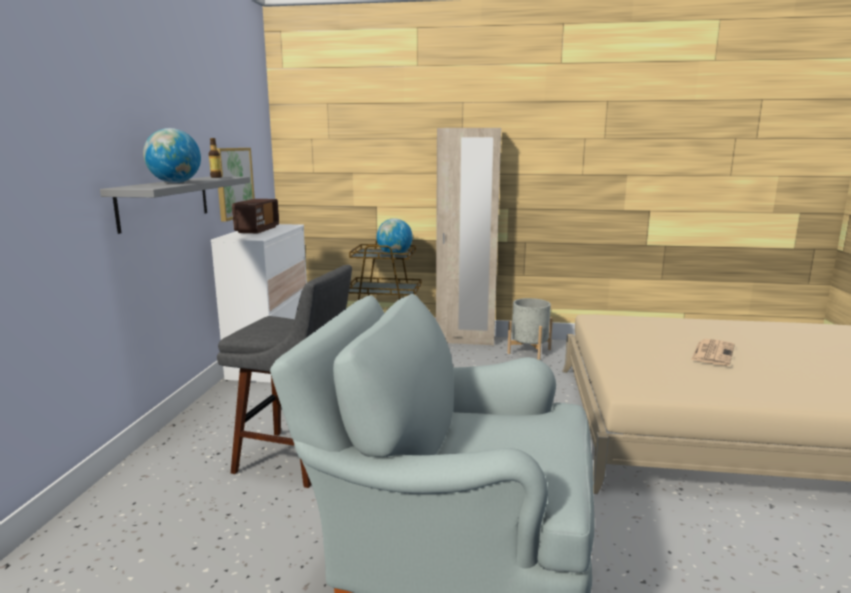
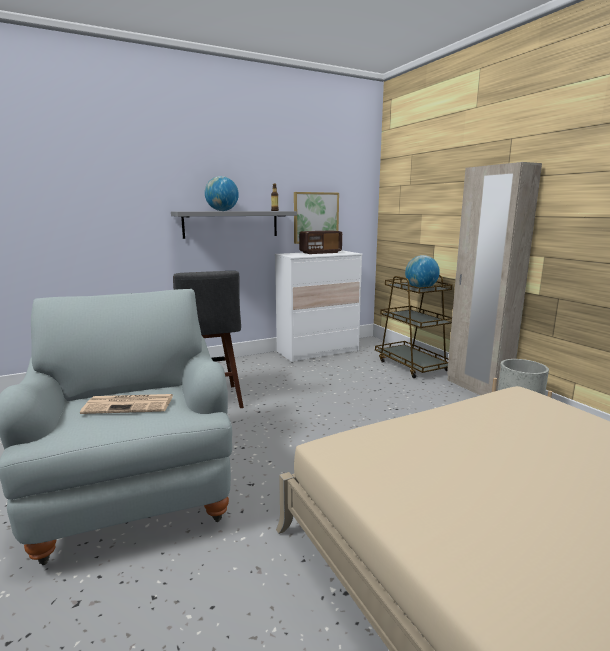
camera: 55 degrees right, 0 degrees up
(712, 352) = (537, 478): newspaper -> newspaper (130, 404)

